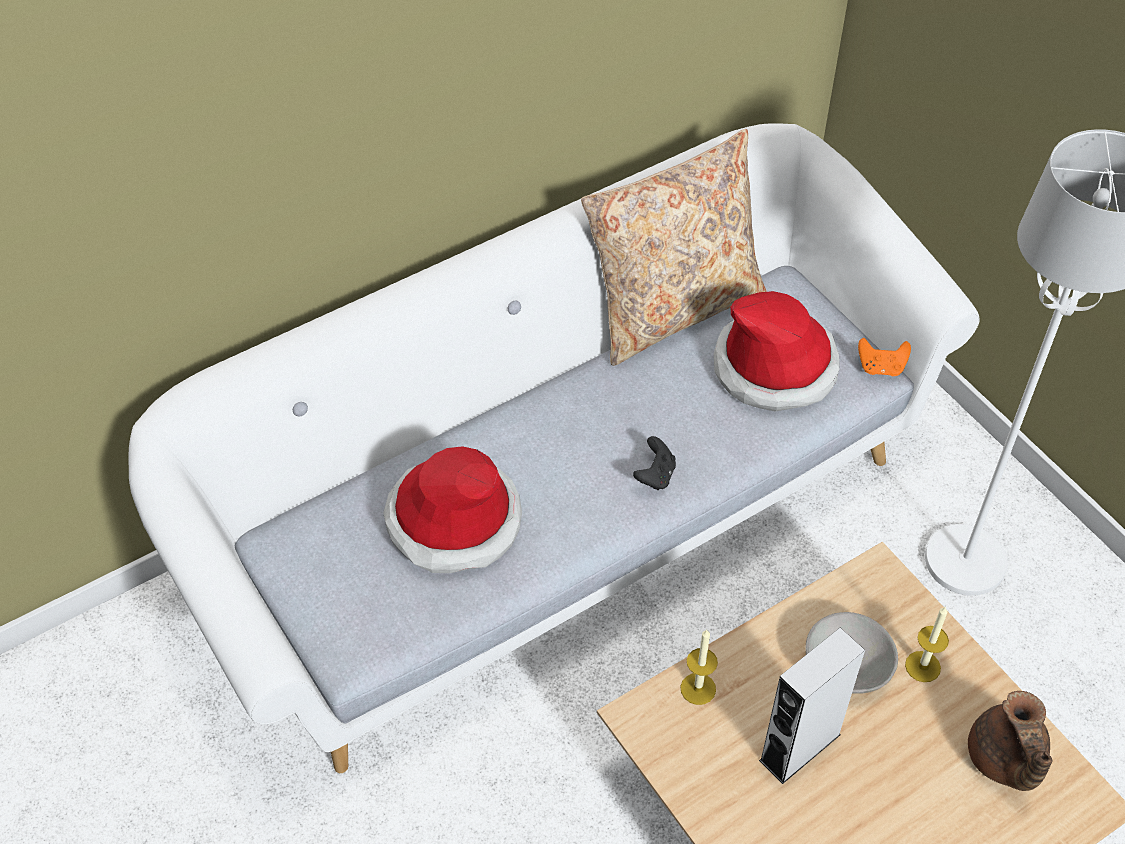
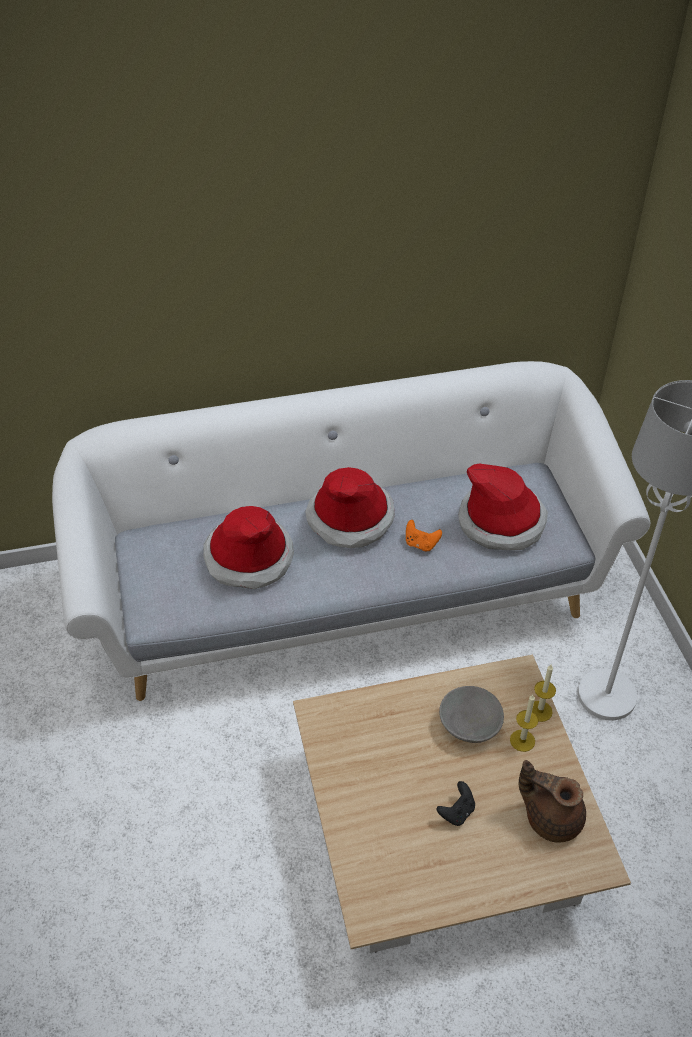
camera: 20 degrees right, 5 degrees down
(571, 420) = (350, 518): none -> hat
(655, 475) = (389, 566): black game controller -> black game controller (457, 812)
(673, 309) = (451, 470): beige pillow -> none
(698, 688) = (364, 708): candle -> candle (540, 711)
(799, 747) = (413, 764): grey speaker -> none
(881, 368) = (575, 541): orange game controller -> orange game controller (421, 544)
(1004, 760) = (551, 817): brown teapot -> brown teapot turned 105 degrees clockwise

